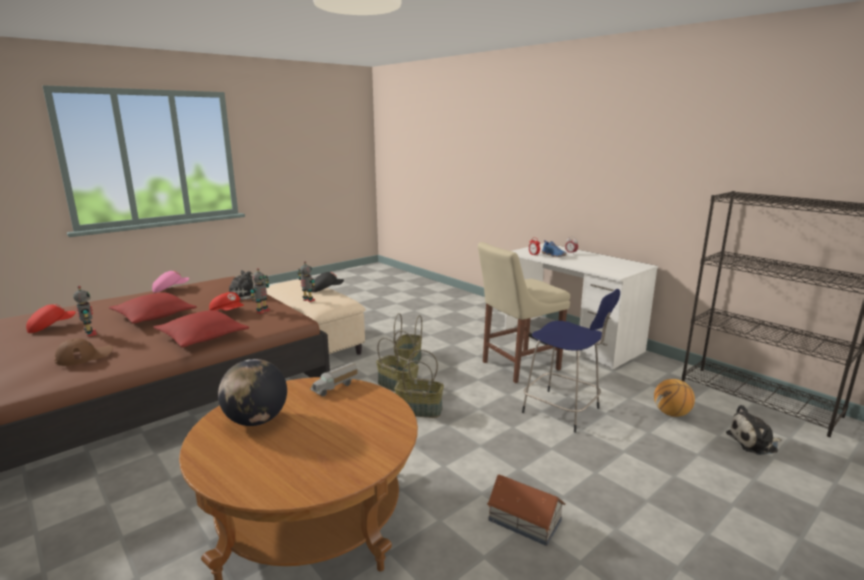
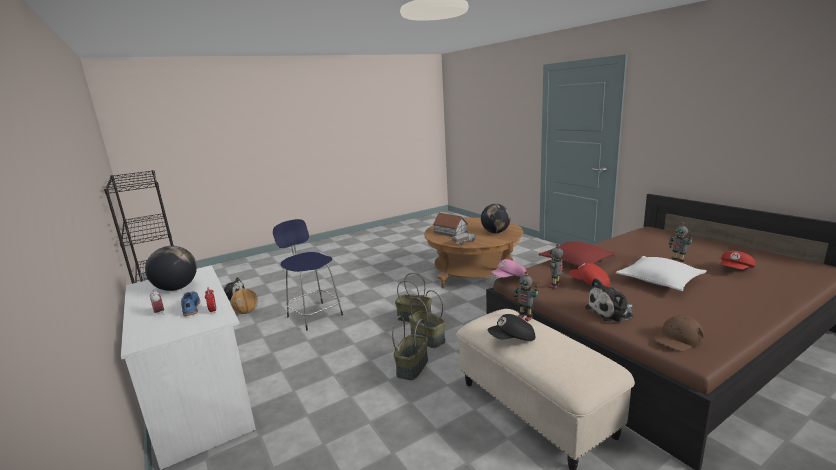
camera: 170 degrees left, 0 degrees up
(85, 356) = (636, 246): brown cap -> brown cap (678, 339)
(154, 316) = (659, 280): red pillow -> white pillow
(170, 289) = (738, 328): pink cap -> pink cap (510, 278)
(517, 366) = (305, 357): beige chair -> none
(524, 519) = (382, 273): toy house -> toy house (450, 233)
(599, 263) = (176, 288): none -> globe

